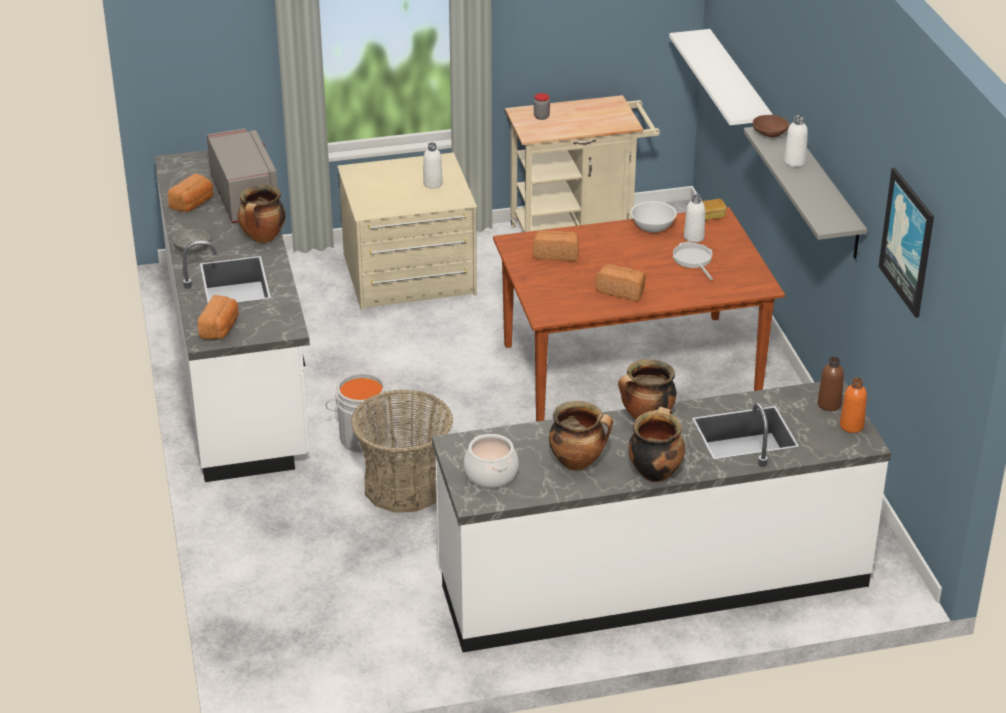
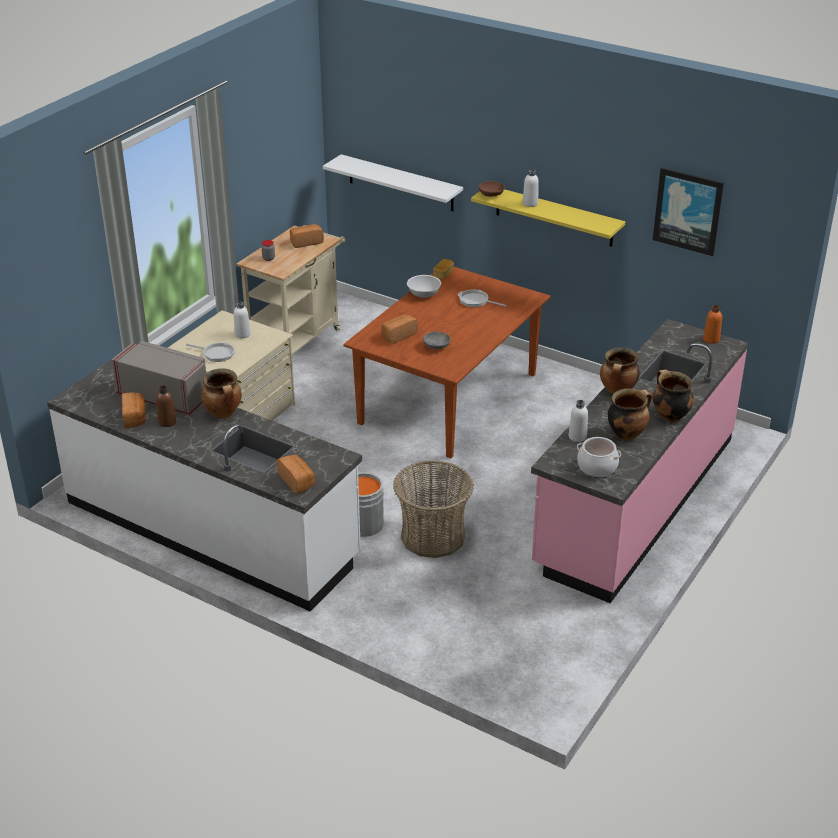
camera: 45 degrees left, 0 degrees up
(191, 249) = (187, 445): grey bowl -> grey bowl (436, 347)
(382, 190) = (216, 353): none -> frying pan
(621, 291) = (468, 337): bread -> bread (306, 242)
(652, 578) = (635, 501): white counter -> pink counter
(694, 237) = (455, 289): white bottle -> white bottle (577, 437)
(824, 192) = (554, 216): grey shelf -> yellow shelf
(829, 404) = (684, 335): brown bottle -> brown bottle (167, 422)

